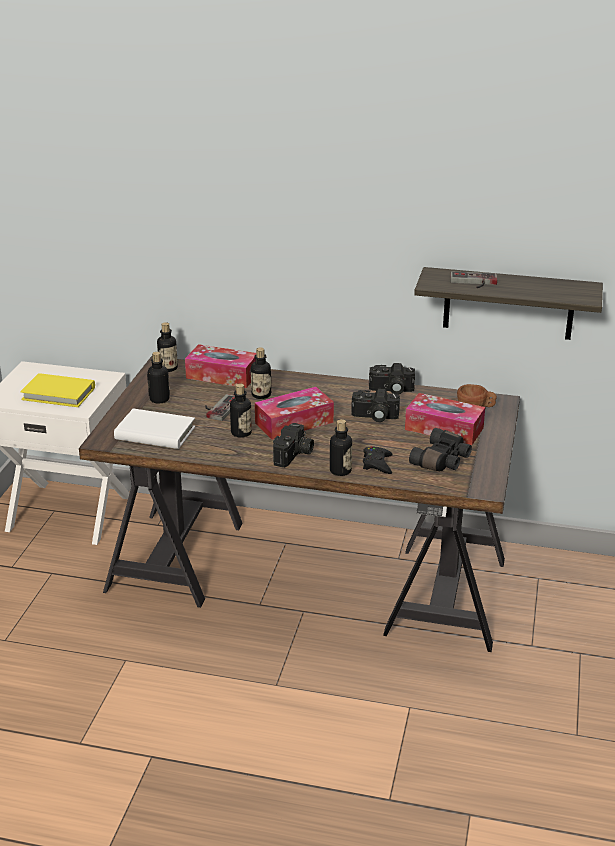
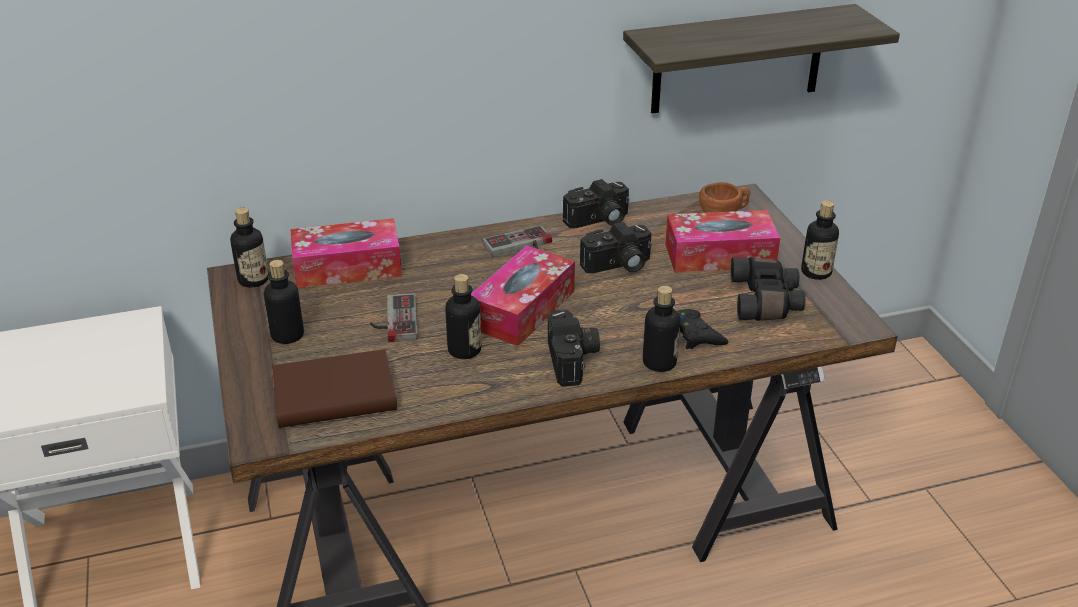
camera: 30 degrees left, 5 degrees up
(59, 394) = (78, 375): yellow book -> none
(155, 433) = (334, 395): white book -> brown book
(261, 395) = (433, 280): bottle -> bottle (816, 272)
(473, 282) = (714, 37): game controller -> game controller (520, 247)

